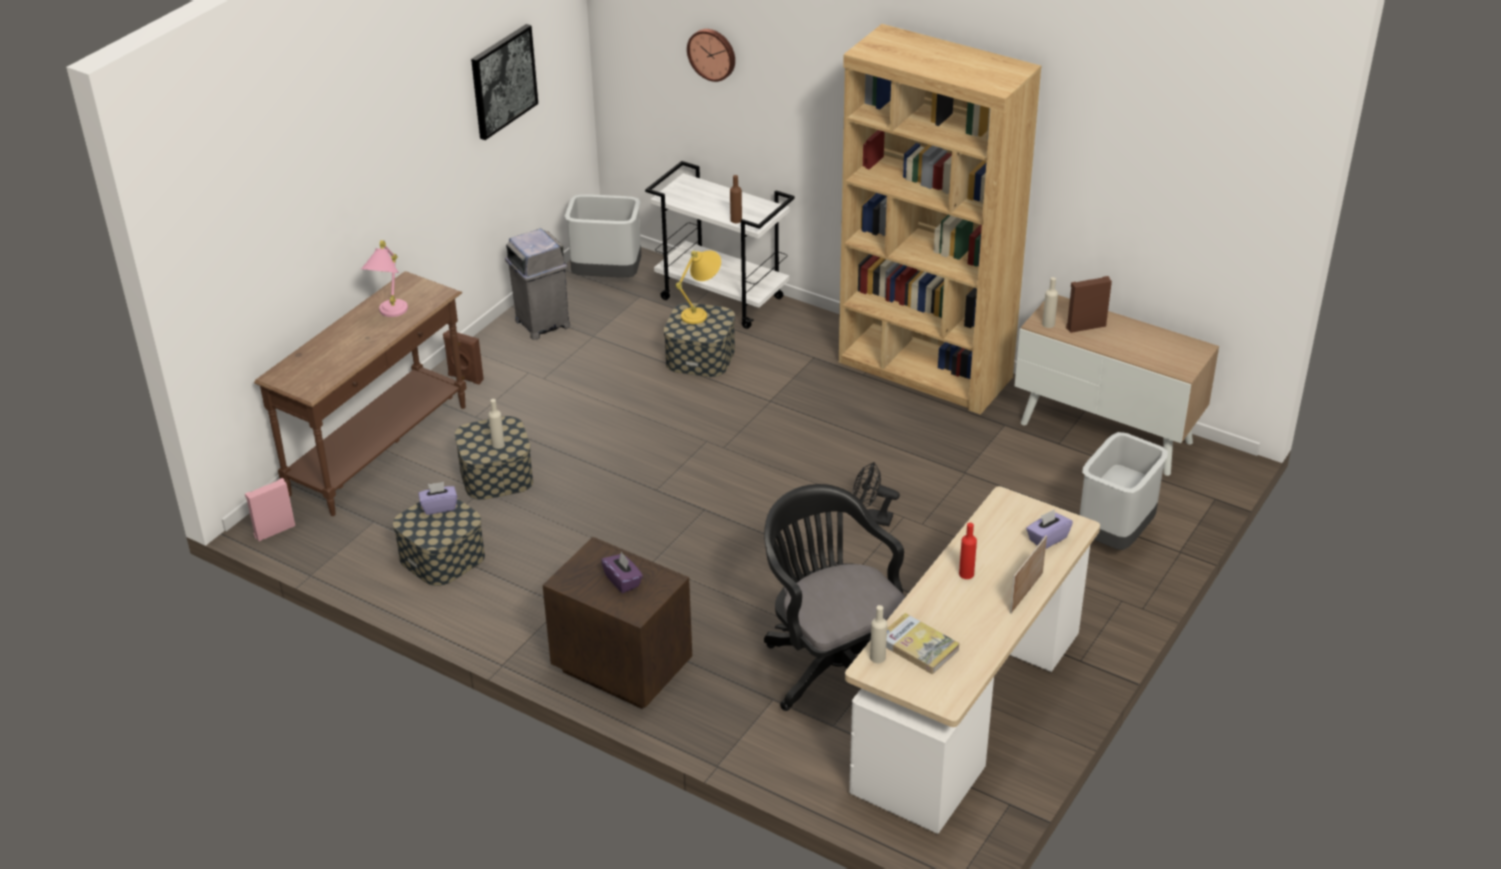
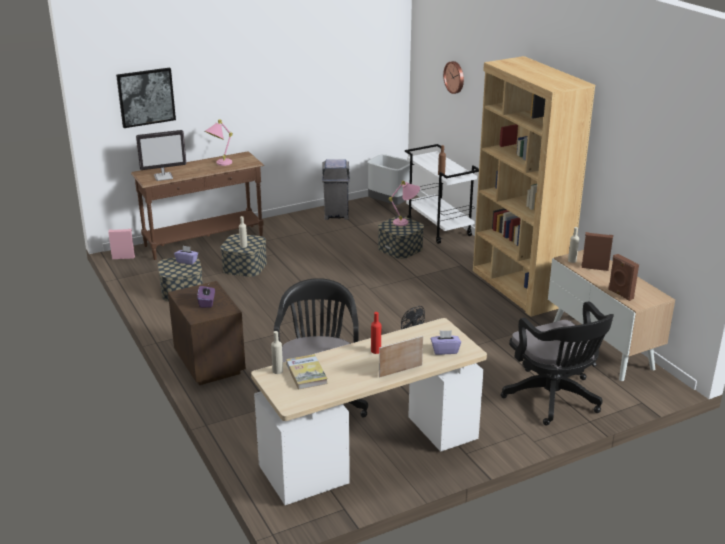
camera: 30 degrees right, 10 degrees down
(325, 372) = (164, 177): none -> monitor
(465, 378) = (275, 225): brown speaker -> brown speaker (620, 294)
(503, 81) = (338, 69): picture -> picture (146, 97)
(701, 313) = (406, 222): yellow table lamp -> pink table lamp
(1115, 536) = (554, 399): grey trash can -> black office chair

